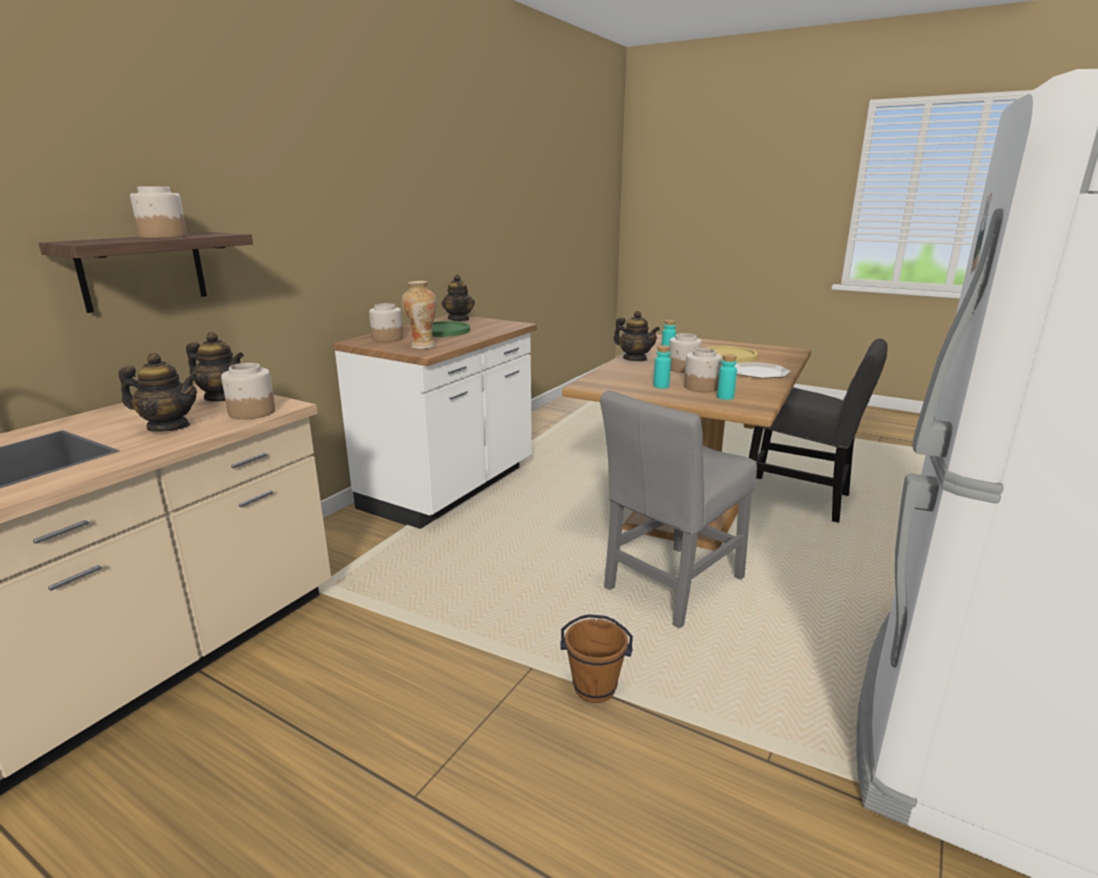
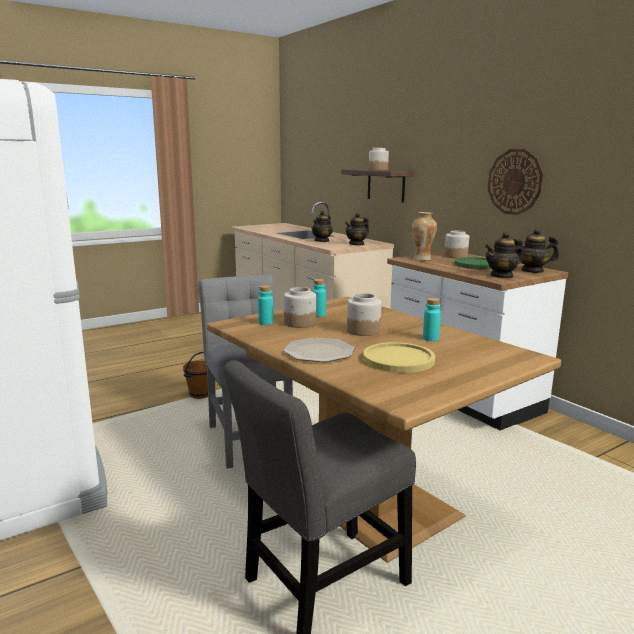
camera: 115 degrees right, 5 degrees down
(251, 412) = (328, 245): jar -> none
(382, 231) = (515, 182): none -> wall clock
(635, 359) = (417, 324): teapot -> teapot (502, 276)

